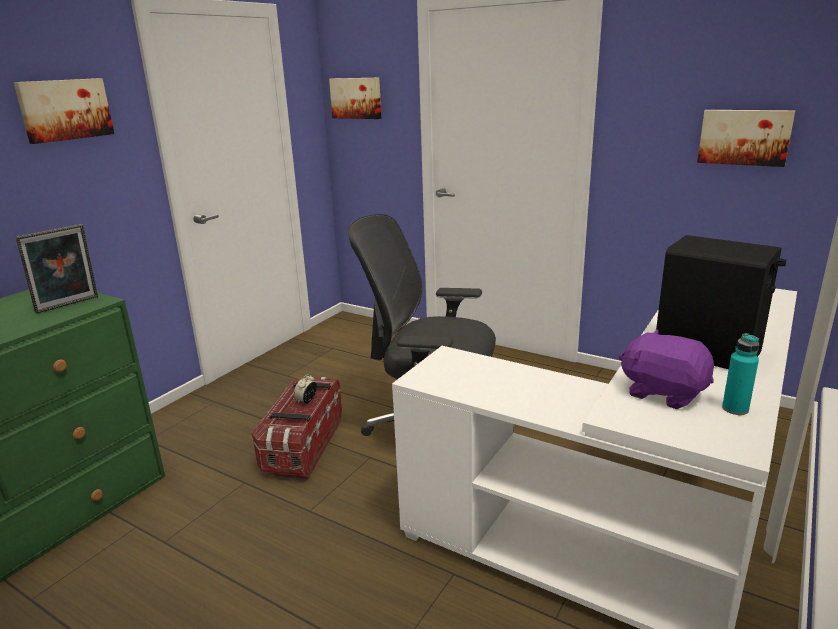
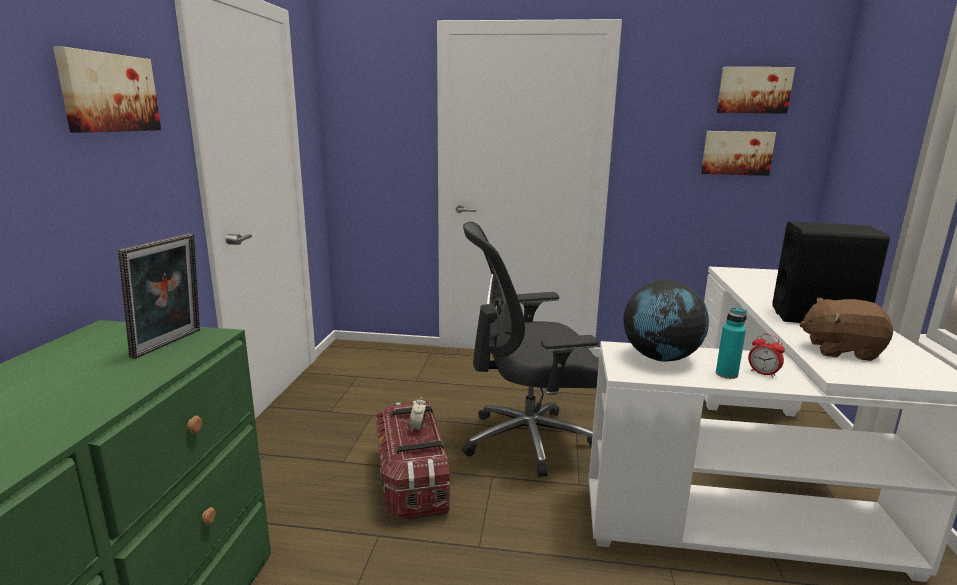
camera: 25 degrees left, 5 degrees down
(356, 98) = (362, 116): picture -> picture (753, 90)
(473, 370) = (661, 358): none -> globe
(553, 402) = (763, 373): none -> alarm clock
(663, 392) = (840, 350): purple plush toy -> brown plush toy
(735, 409) = (902, 354): turquoise bottle -> turquoise bottle (726, 374)

